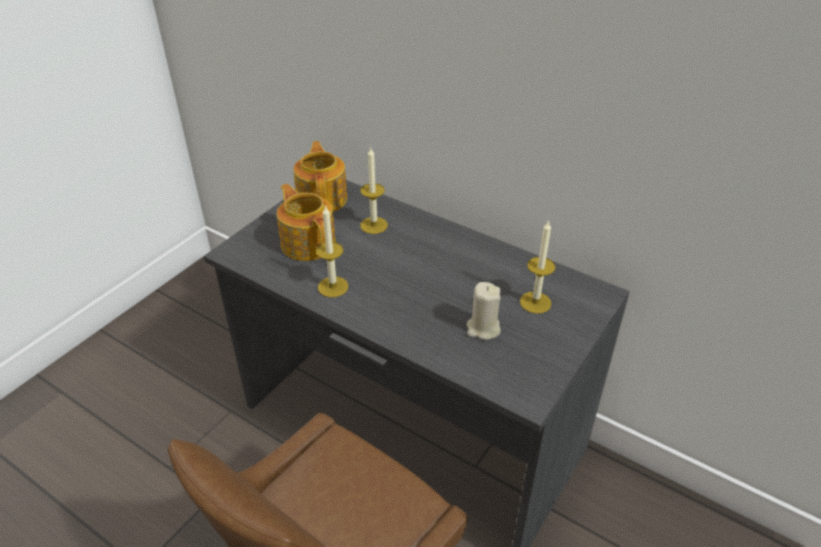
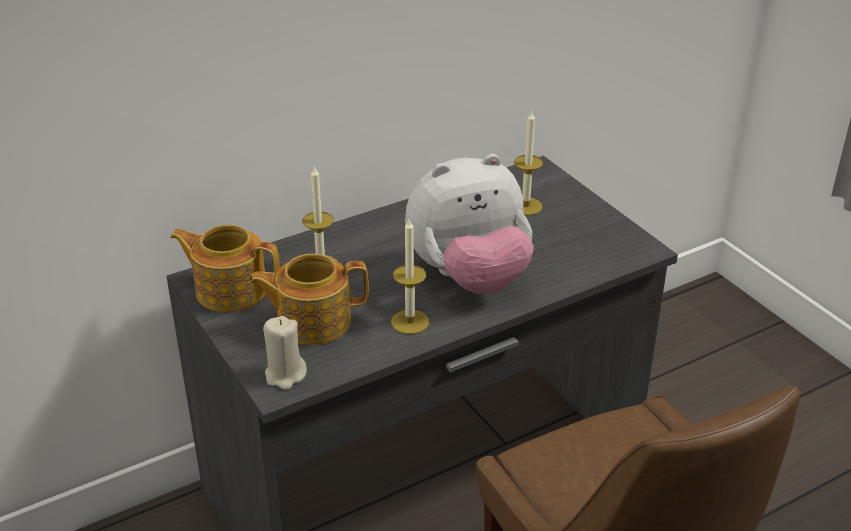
camera: 65 degrees left, 5 degrees down
(407, 300) = (469, 278): none -> plush toy
(483, 328) = (542, 245): beige candle -> beige candle (285, 375)

